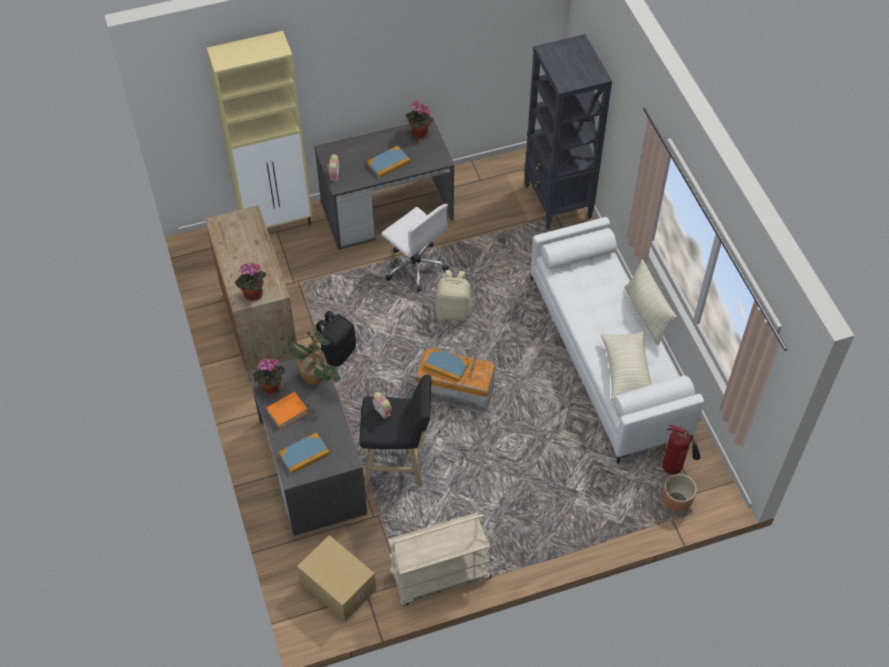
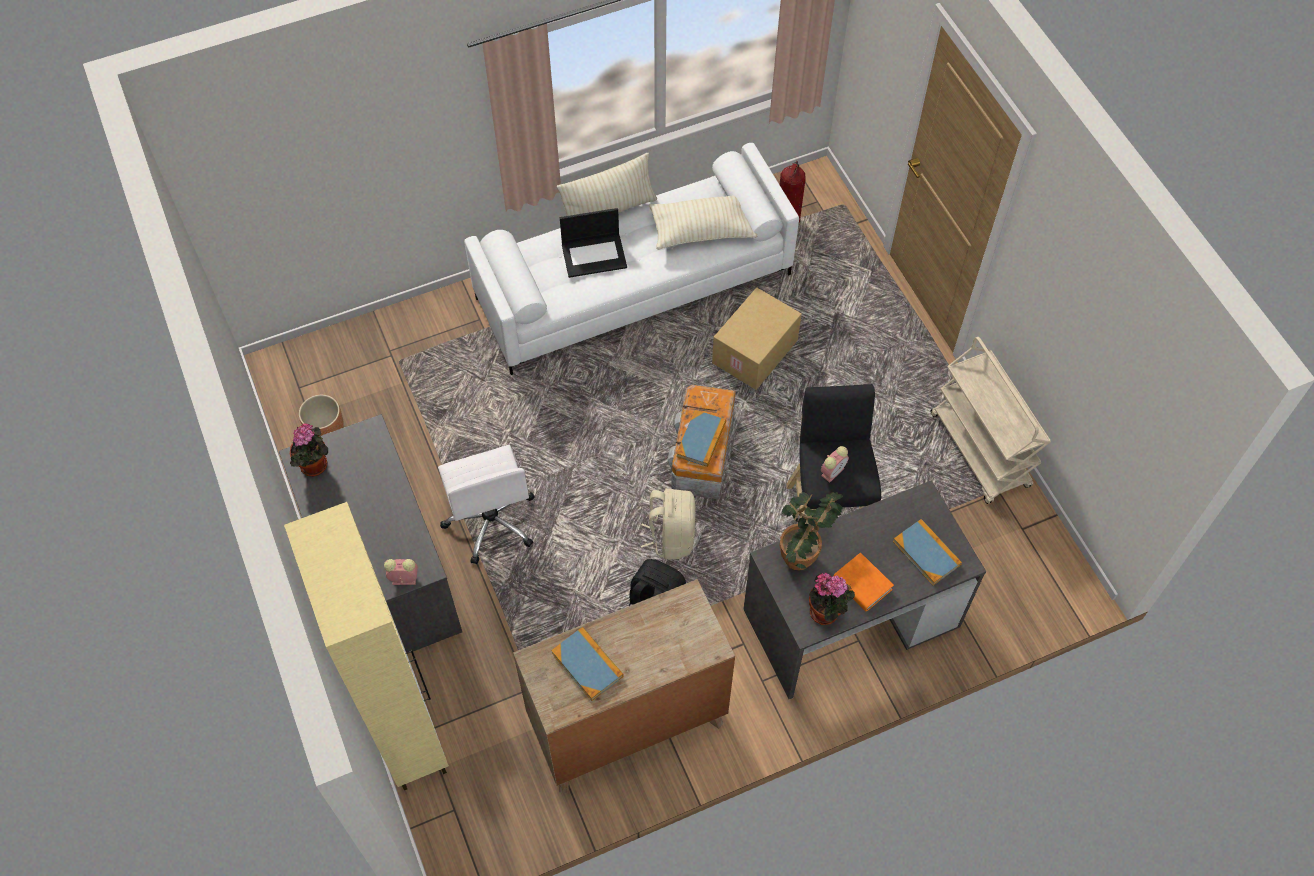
camera: 95 degrees left, 5 degrees up
(253, 295) = (700, 631): potted plant -> none
(337, 587) = (1020, 564): cardboard box -> cardboard box (755, 352)
(388, 163) = (378, 503): book -> book (587, 665)
(415, 266) = (491, 521): white office chair -> white office chair turned 120 degrees clockwise
(454, 311) = (570, 465): beige backpack -> beige backpack (671, 537)
(557, 202) = (368, 348): black bookcase -> none
(602, 302) = (594, 255): none -> laptop
(677, 500) = (830, 218): brown planter -> brown planter (325, 429)

